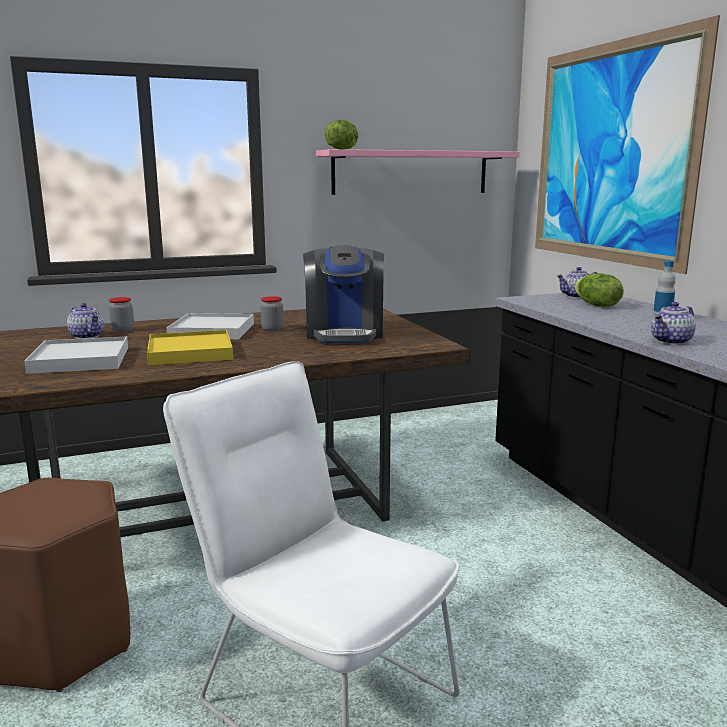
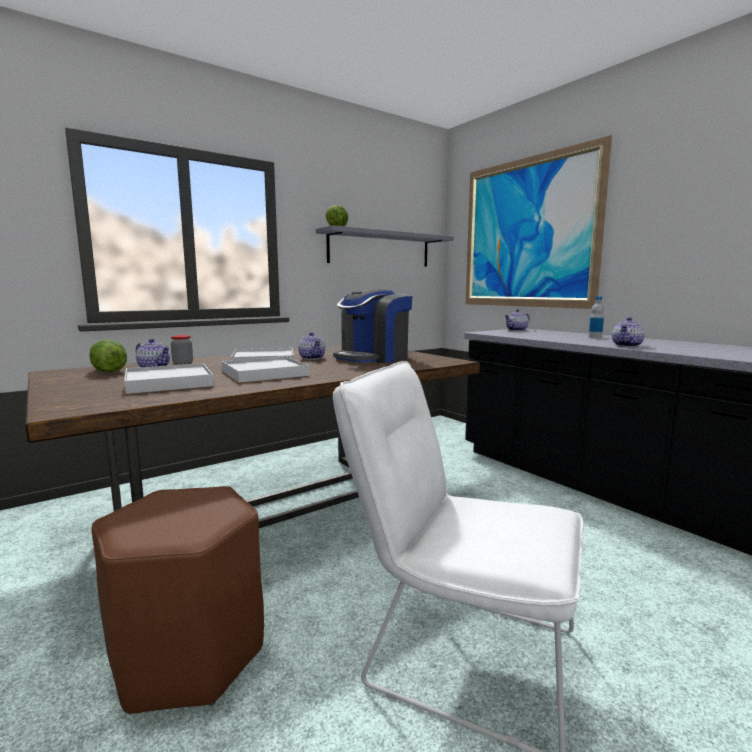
camera: 15 degrees left, 5 degrees down
(190, 352) = (264, 373): yellow tray -> white tray
(272, 329) = (312, 358): jar -> teapot
(344, 333) = (373, 358): coffee machine -> coffee machine turned 60 degrees clockwise
(411, 172) = (380, 249): pink shelf -> grey shelf
(596, 305) = (539, 333): lettuce -> lettuce (108, 371)

